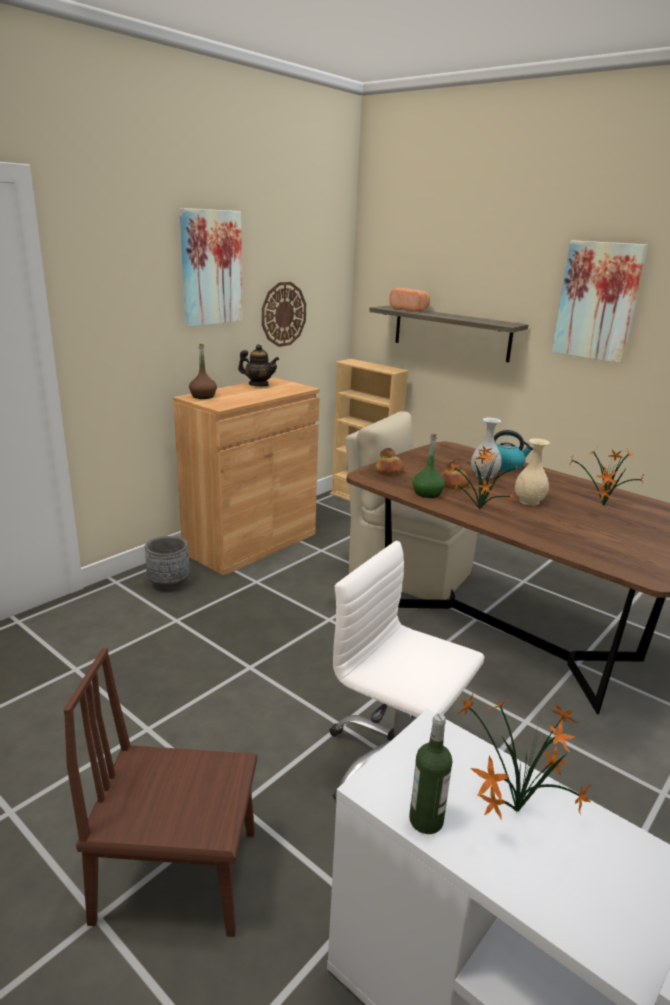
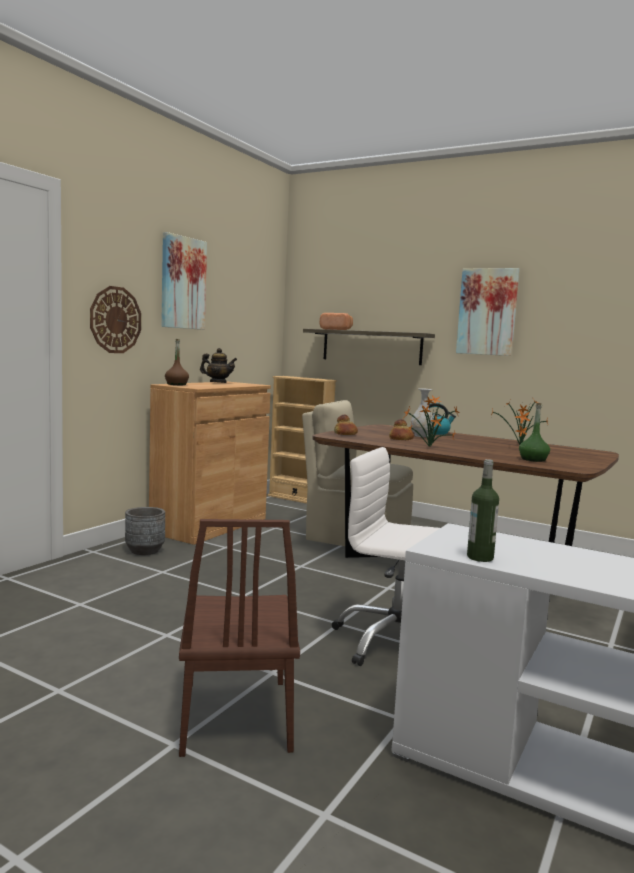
camera: 10 degrees left, 15 degrees down
(177, 875) = (236, 715): brown chair -> brown chair turned 90 degrees counterclockwise
(283, 314) = (233, 330): wall clock -> wall clock (115, 320)
(427, 493) = (383, 441): green bottle -> green bottle (533, 459)
(513, 813) = (538, 553): potted plant -> none
(529, 501) = (464, 445): beige vase -> none

